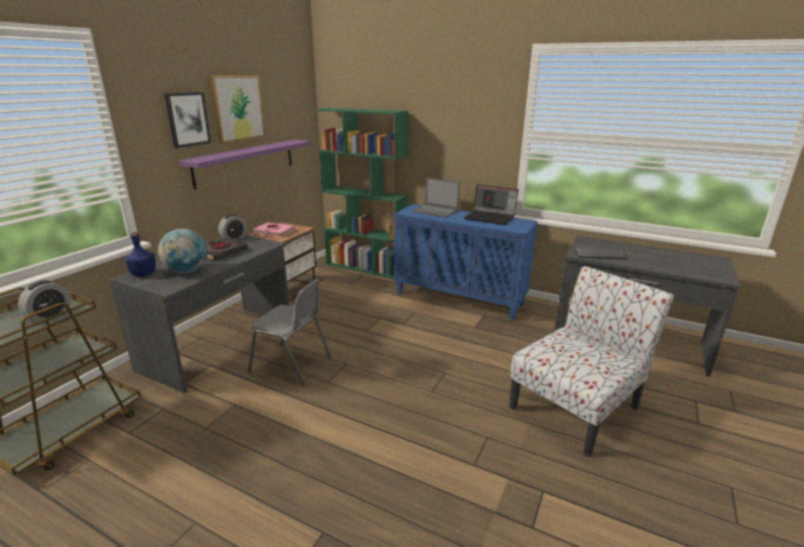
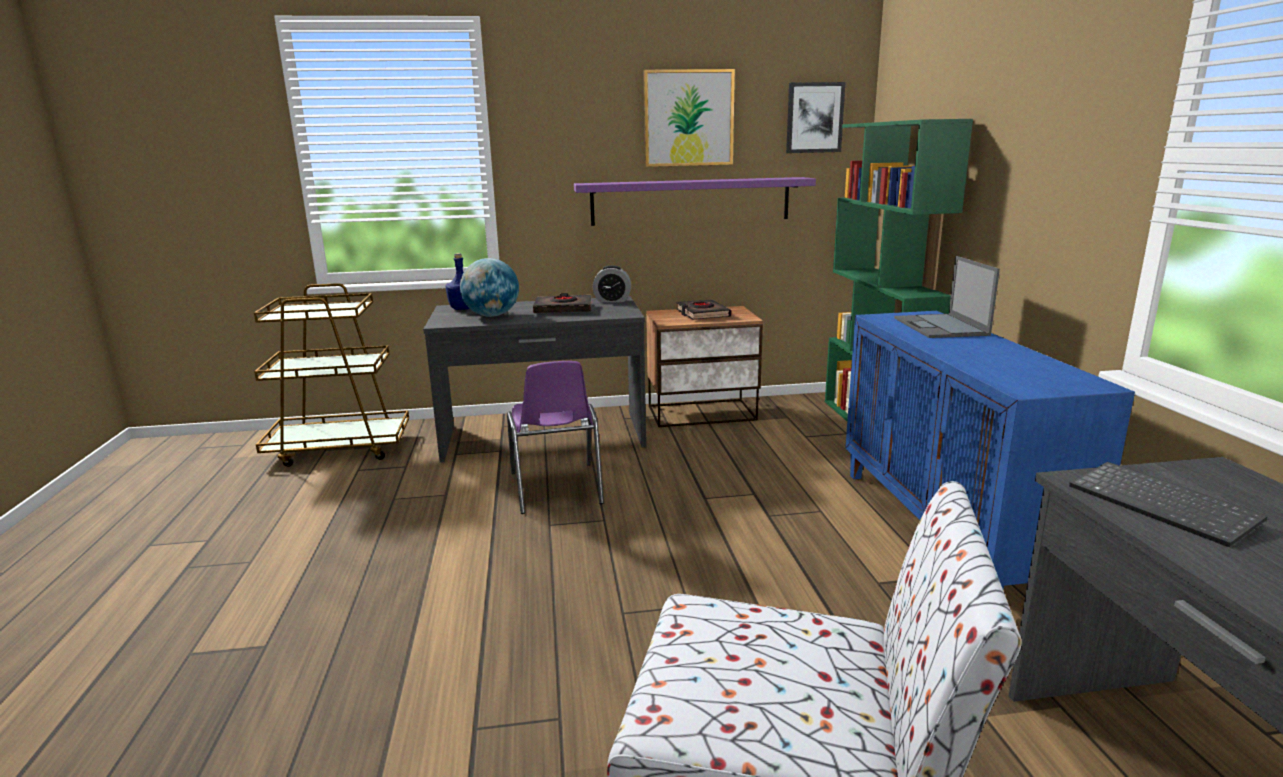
camera: 55 degrees right, 5 degrees down
(49, 315) = (326, 312): alarm clock -> none
(187, 119) = (596, 129): picture -> picture (814, 118)
(274, 232) = (702, 314): pink book -> black book
(292, 365) = (556, 489): grey chair -> purple chair
(490, 218) = (1025, 359): laptop -> none

